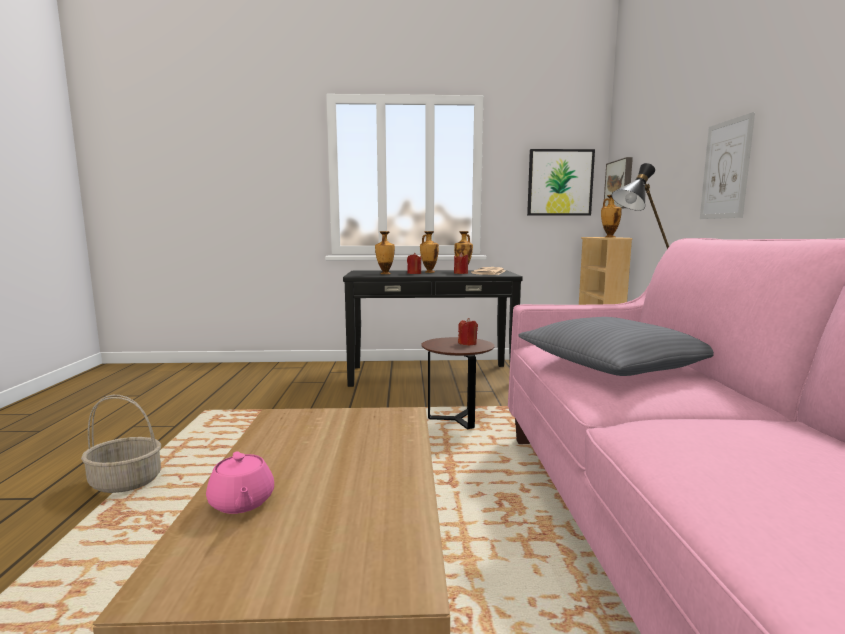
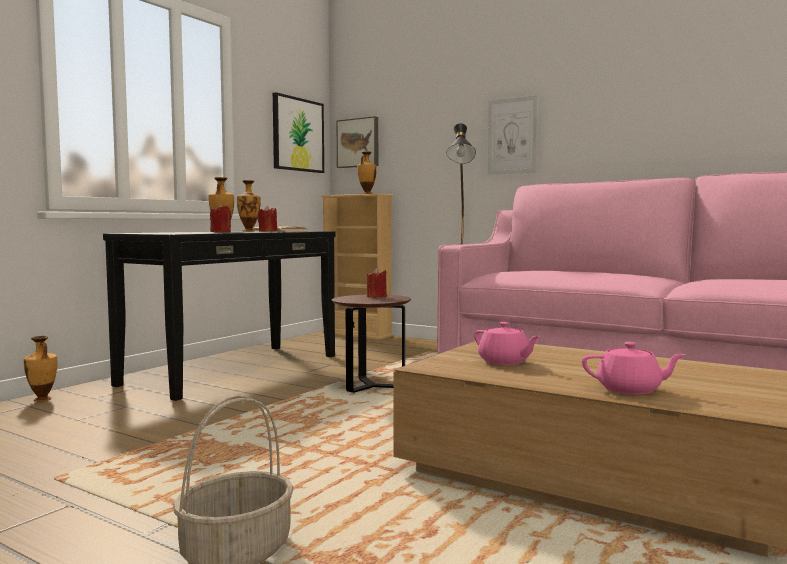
camera: 55 degrees left, 5 degrees down
(323, 433) = (504, 362): none -> pink teapot
(385, 274) = (191, 232): vase -> vase (42, 400)
(612, 364) = (580, 273): grey pillow -> none

